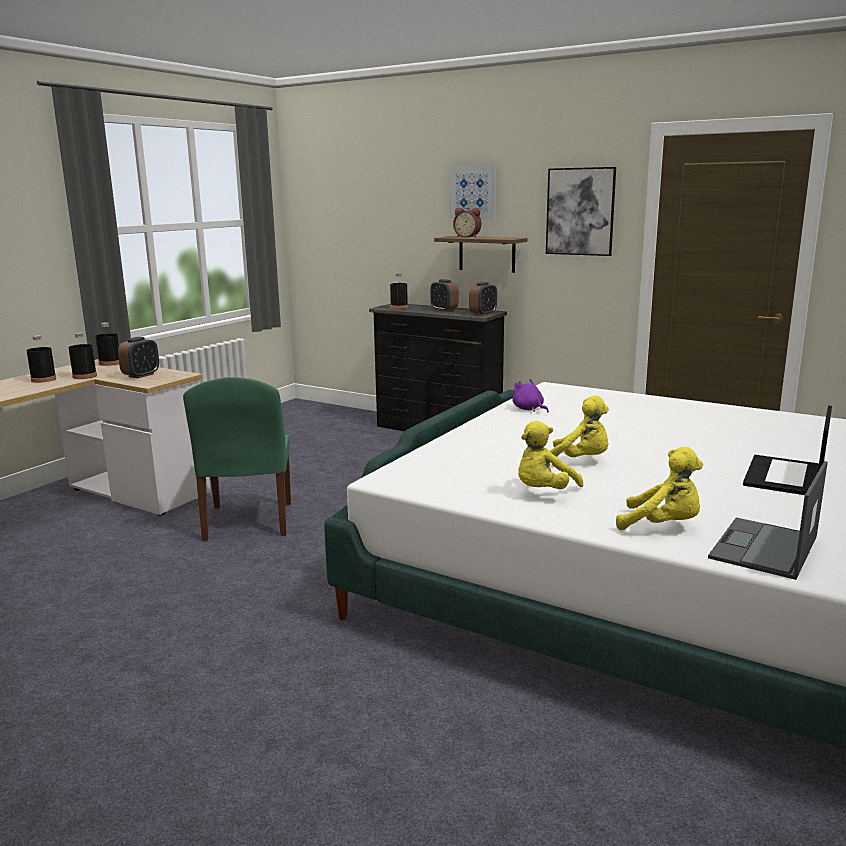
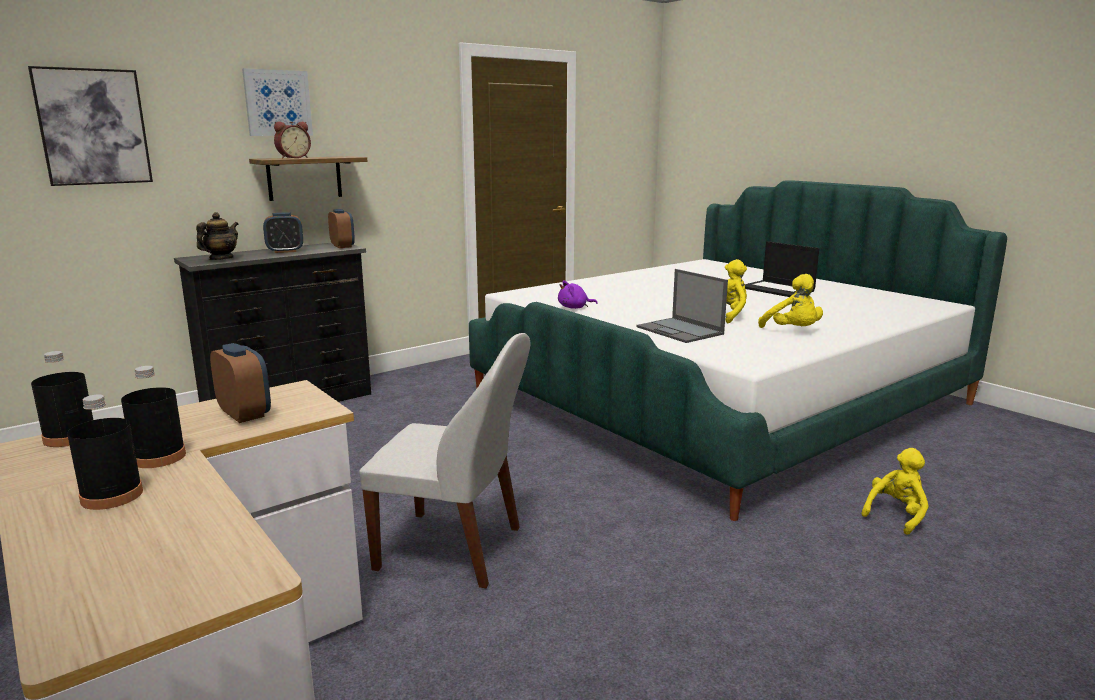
camera: 70 degrees left, 0 degrees up
(248, 522) = (453, 549): green chair -> white chair
(399, 307) = (221, 259): black bottle -> teapot
(580, 211) = (405, 126): picture -> picture (93, 127)
(662, 526) = (861, 319): yellow plush toy -> yellow plush toy (896, 515)
(764, 548) = (895, 311): laptop -> laptop (680, 331)

